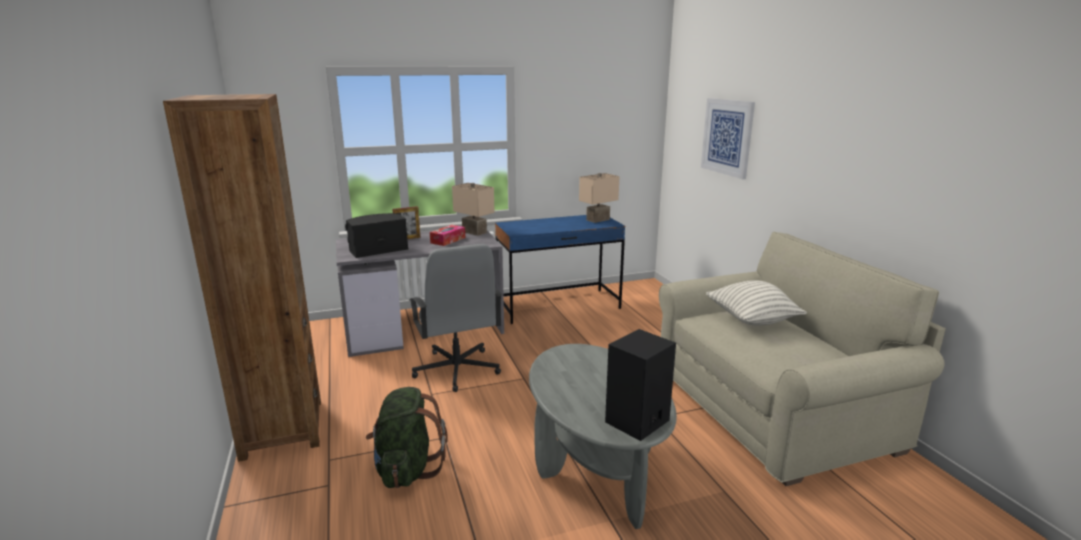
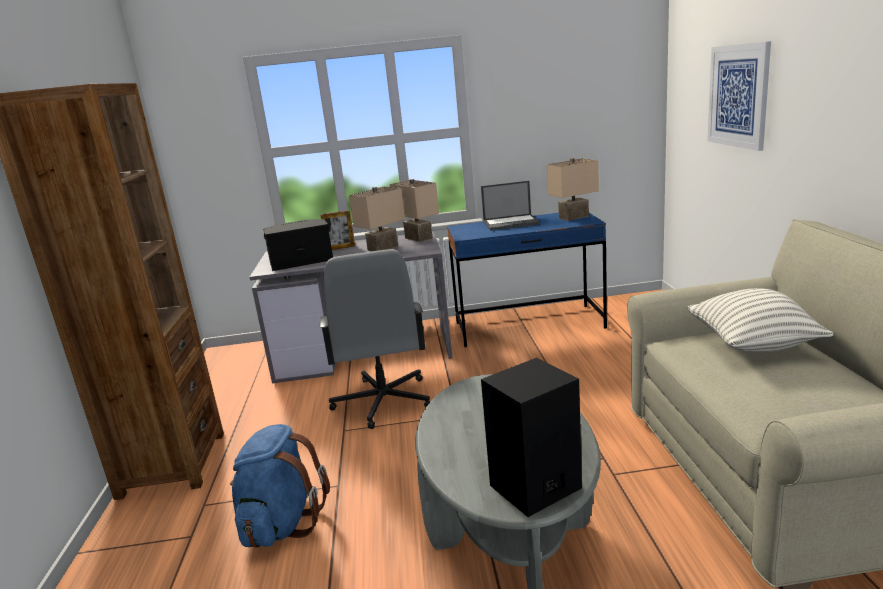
camera: 15 degrees right, 0 degrees up
(407, 469) = (282, 523): green backpack -> blue backpack
(448, 240) = (383, 248): tissue box -> beige table lamp
(549, 222) = (511, 223): none -> laptop

